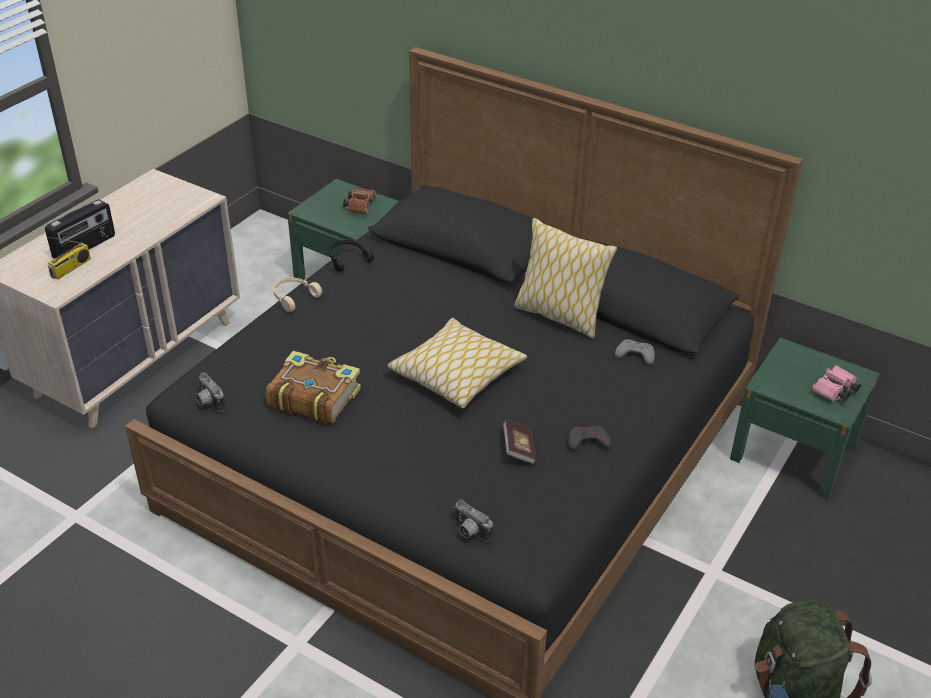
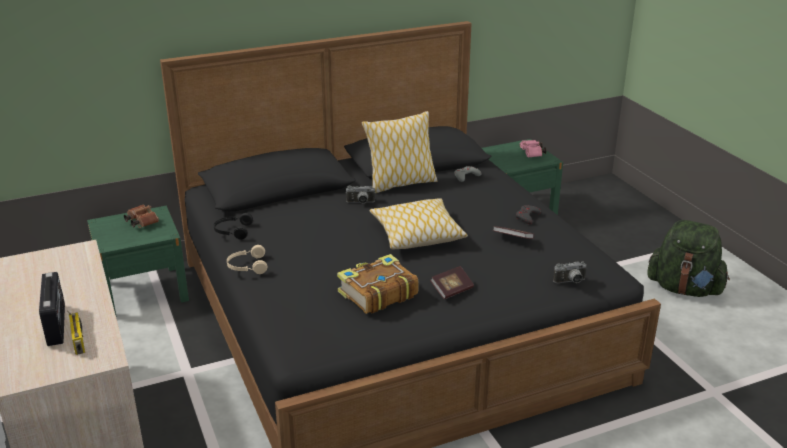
camera: 55 degrees left, 10 degrees down
(208, 402) = (326, 342): camera -> camera (360, 203)
(367, 445) = (452, 290): none -> book

